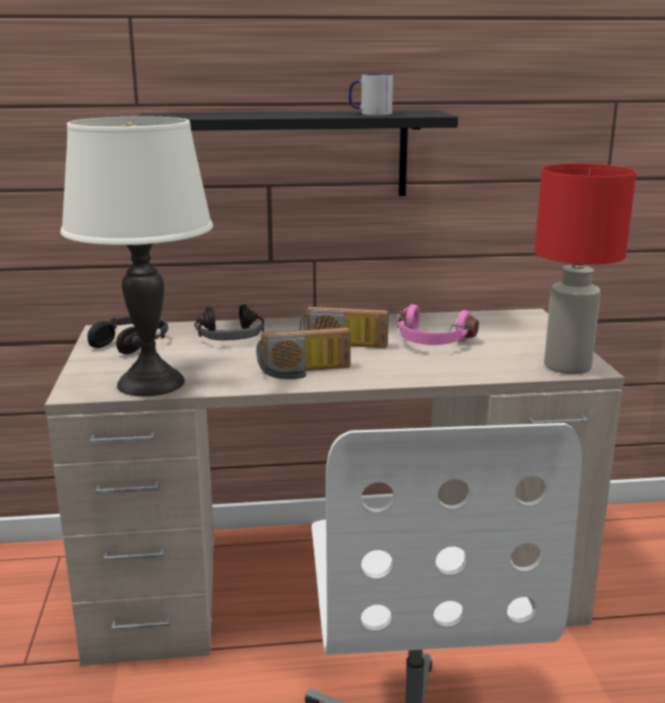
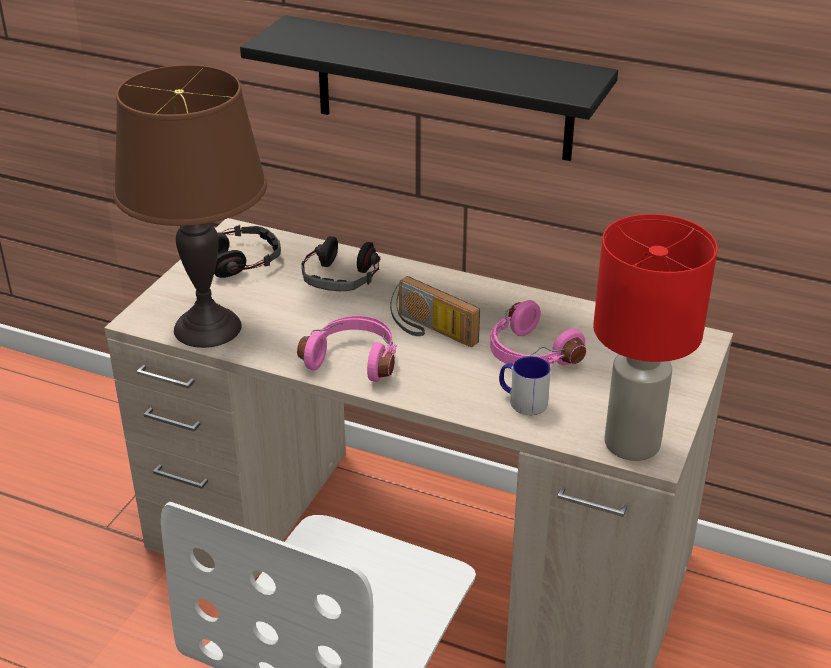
camera: 30 degrees right, 15 degrees up
(151, 383) = (207, 328): white table lamp -> brown table lamp
(304, 372) = (354, 359): radio -> pink headphones
(370, 114) = (501, 76): mug -> mug (522, 401)

